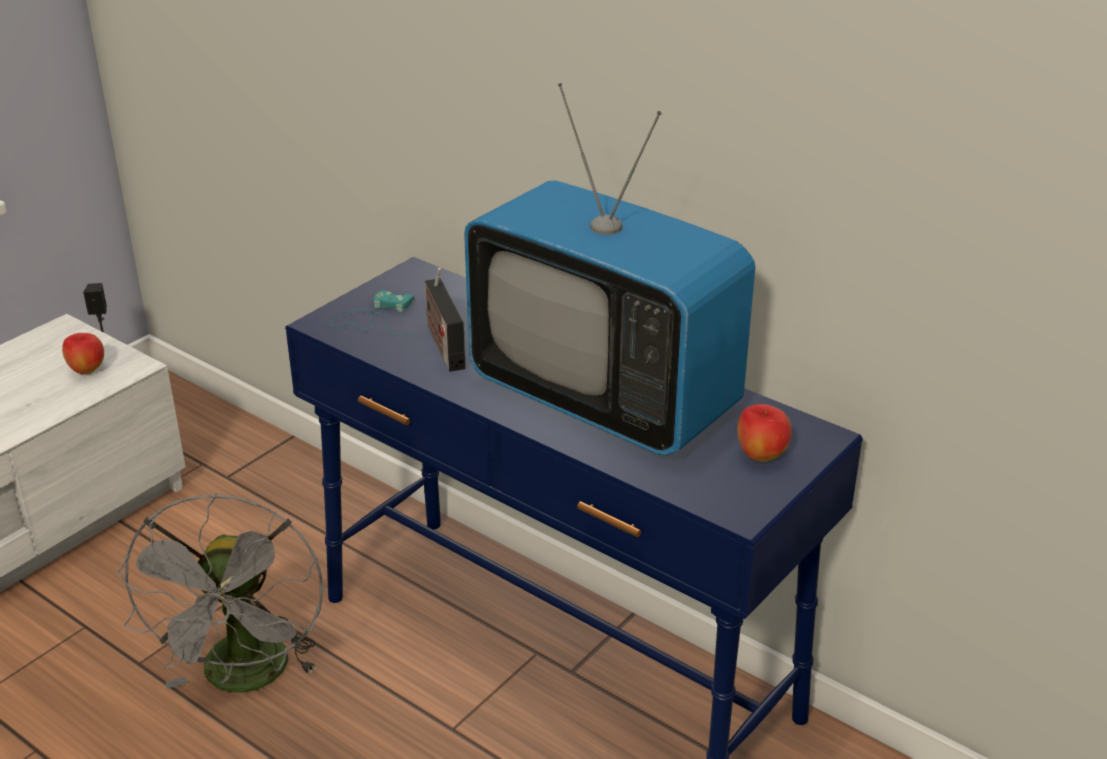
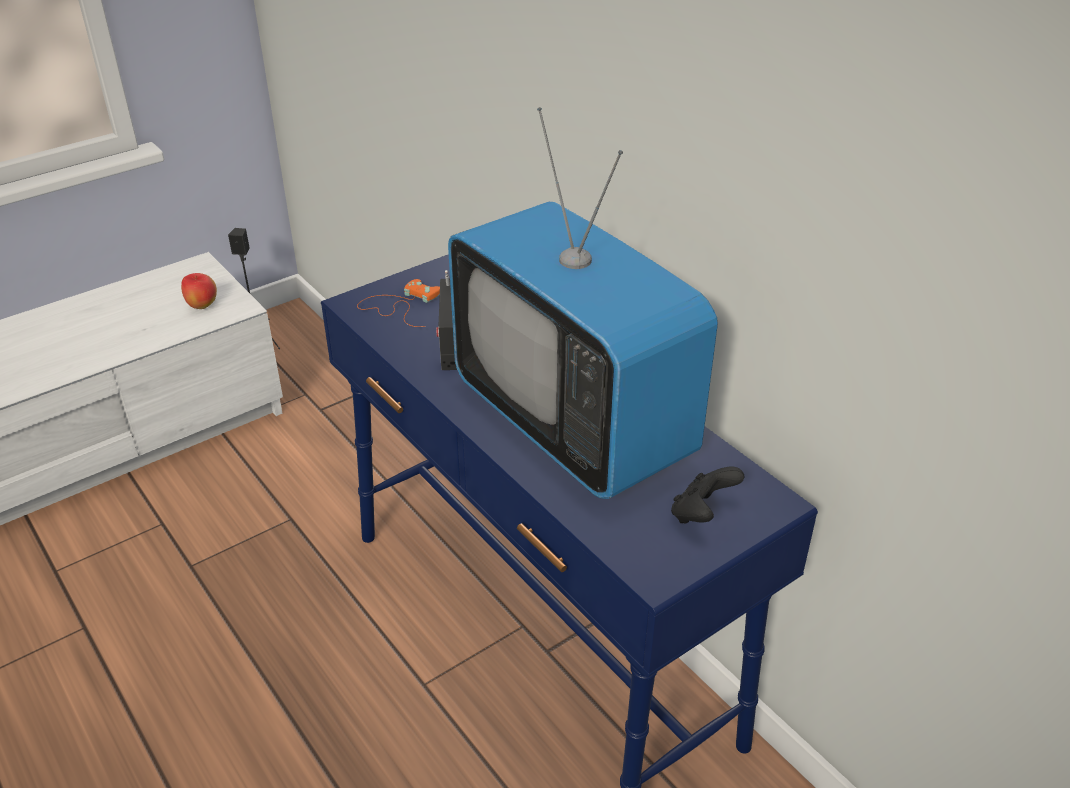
camera: 15 degrees right, 5 degrees up
(246, 679) = (270, 598): grey fan -> none
(375, 318) = (400, 305): turquoise game controller -> orange game controller
(761, 456) = (702, 514): apple -> black game controller

